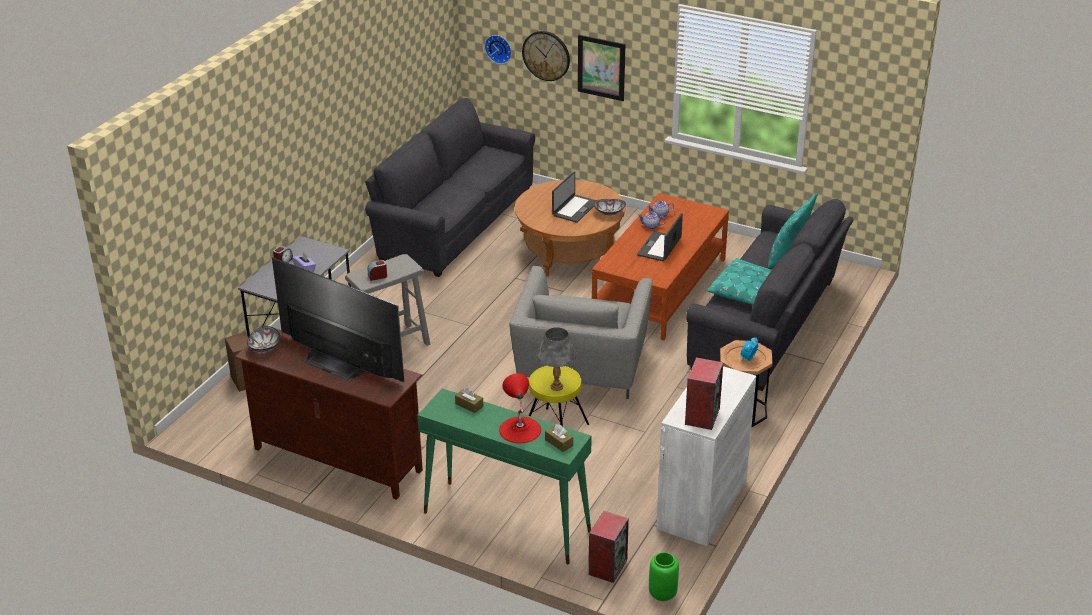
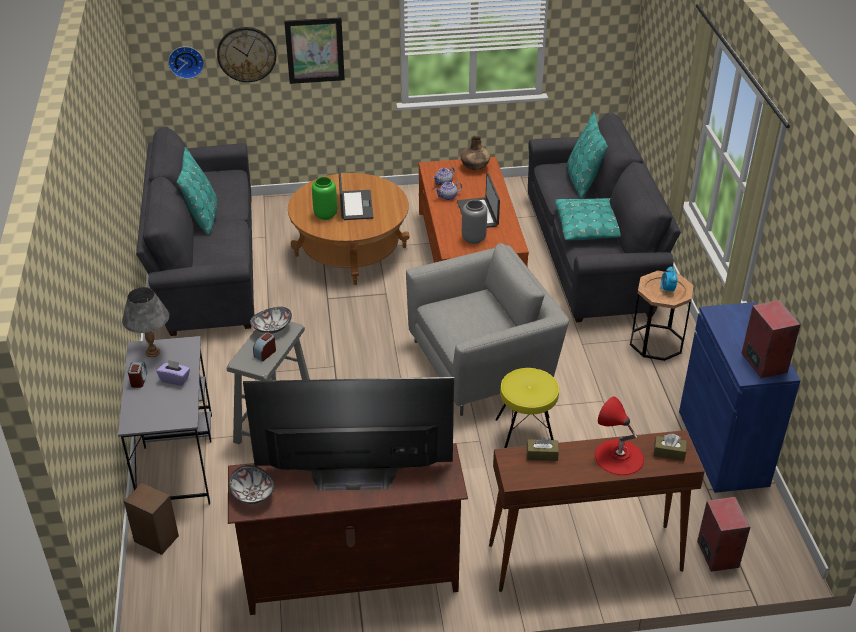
camera: 35 degrees left, 5 degrees up
(456, 178) = (202, 216): none -> turquoise pillow
(505, 522) = (584, 557): green console table -> brown console table
(557, 386) = (541, 393): grey table lamp -> grey table lamp (153, 352)
(581, 369) = (483, 364): grey armchair -> grey armchair turned 90 degrees counterclockwise
(609, 212) = (391, 198): bowl -> bowl (271, 328)
(633, 264) = (473, 239): none -> grey vase
(662, 594) = (787, 555): green vase -> green vase (325, 215)
(700, 212) = (474, 167): none -> brown vase
(702, 504) = (723, 448): white cabinet -> blue cabinet

